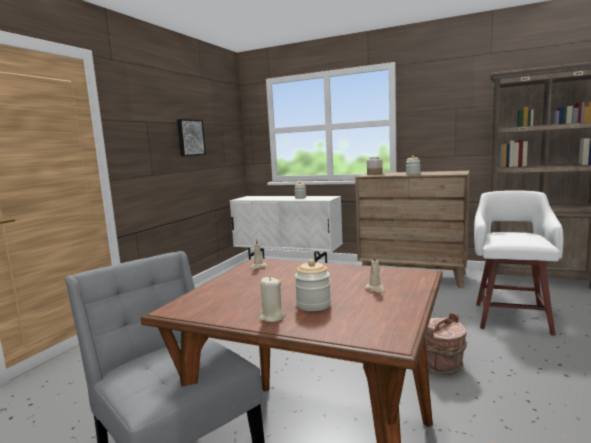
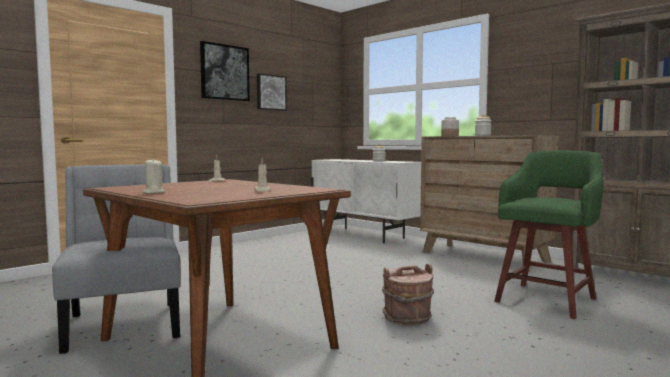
camera: 20 degrees right, 5 degrees down
(149, 120) = (224, 72): none -> picture
(313, 305) = (196, 191): jar -> none
(512, 317) = (547, 299): white stool -> green stool

